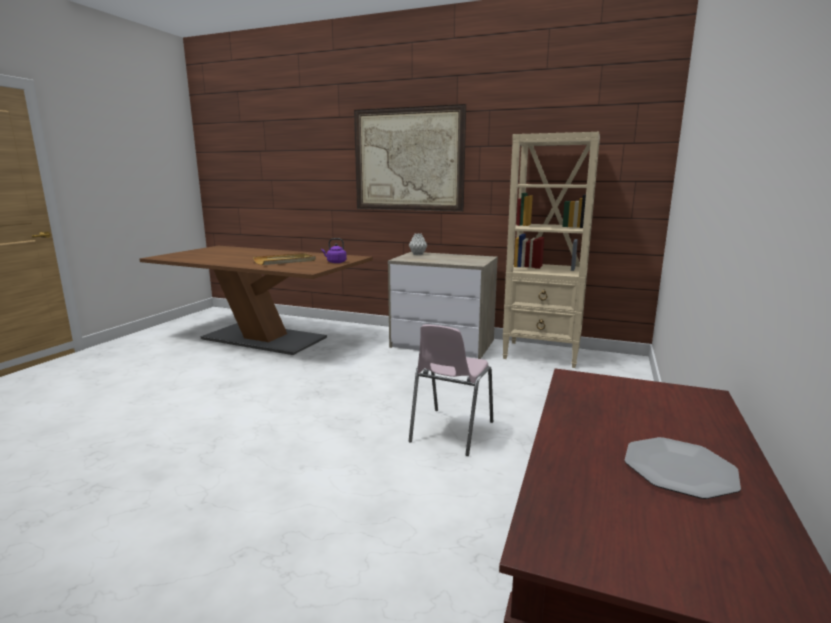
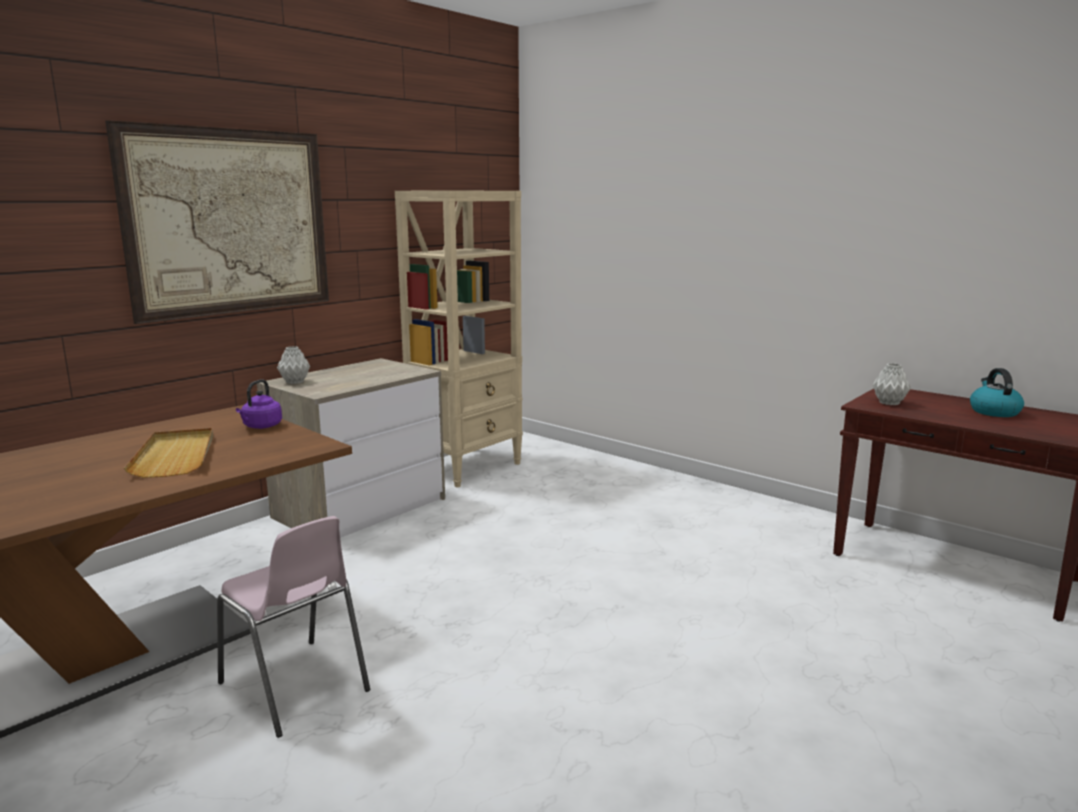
camera: 70 degrees left, 0 degrees up
(450, 432) = (630, 554): pink chair -> pink chair (295, 687)
(610, 392) = (890, 403): none -> grey vase
(679, 469) = (993, 411): plate -> kettle

